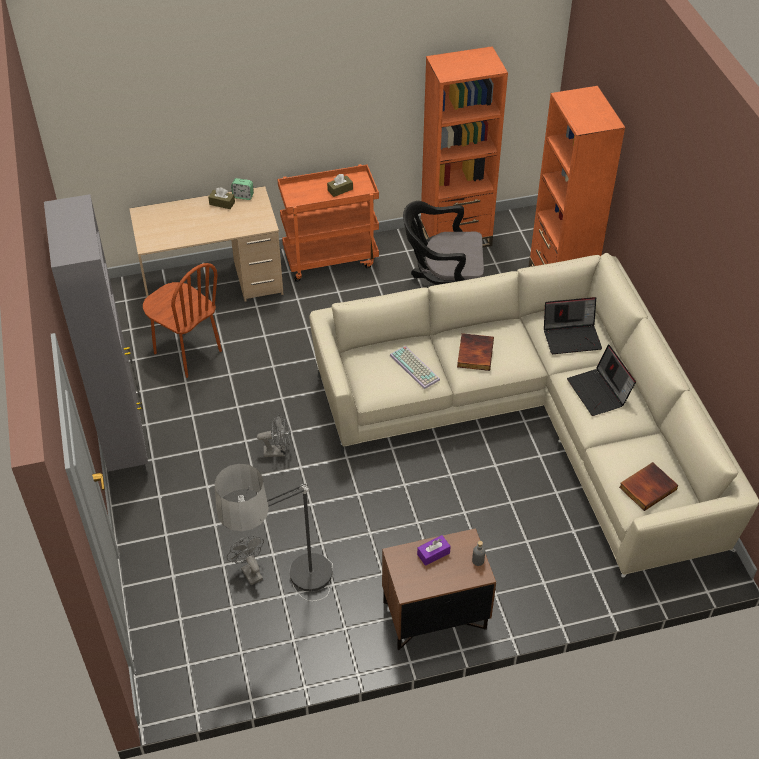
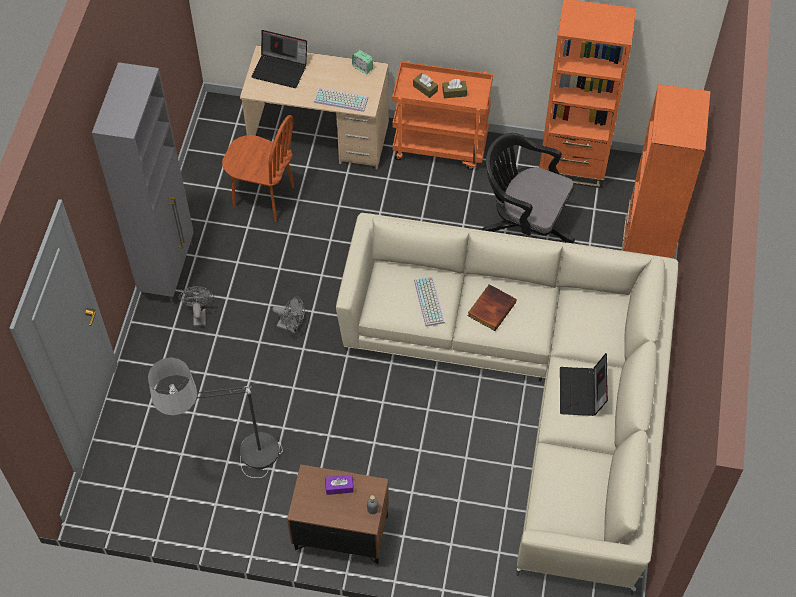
camera: 25 degrees right, 10 degrees up
(187, 352) = (263, 197): brown chair -> brown chair turned 45 degrees counterclockwise
(222, 203) = (339, 69): brown tissue box -> brown tissue box (425, 88)
(238, 226) = (342, 99): none -> keyboard
(249, 571) = (212, 428): grey fan -> grey fan (199, 314)
(572, 337) = (592, 326): laptop -> laptop (281, 69)
(647, 487) = (567, 503): book -> none

